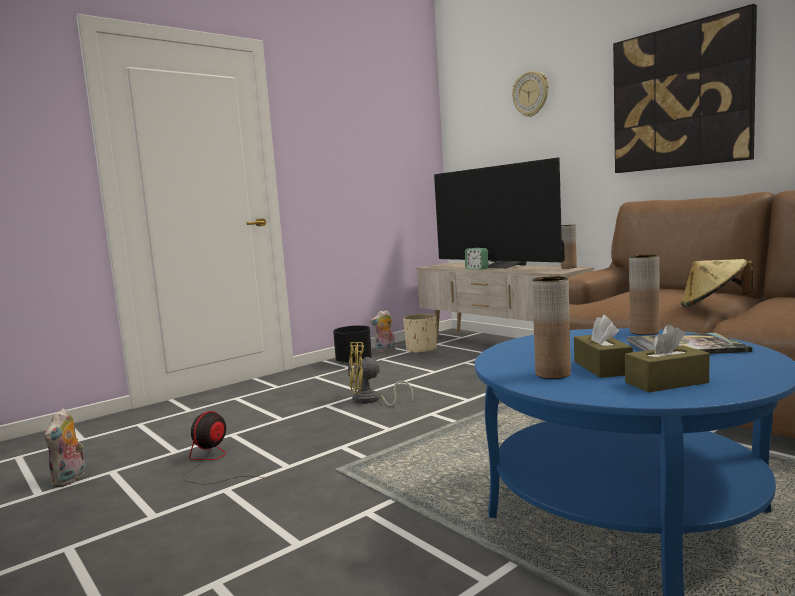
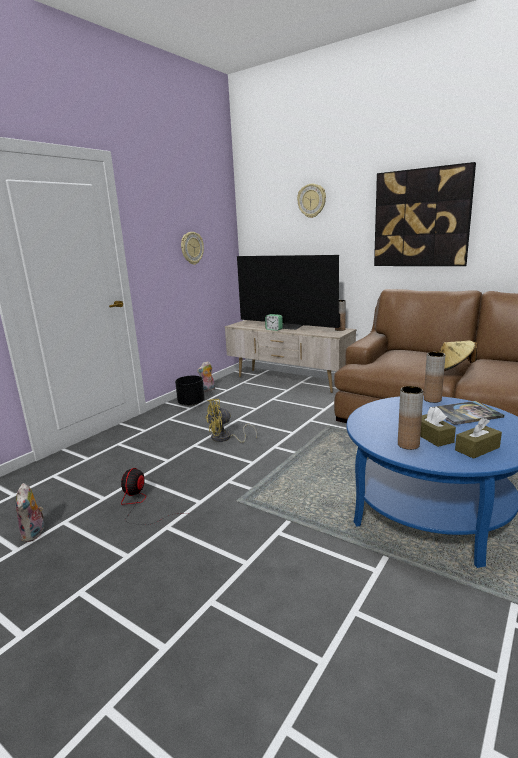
camera: 15 degrees left, 10 degrees up
(371, 162) = (191, 248): none -> wall clock
(421, 350) = (235, 388): beige planter -> none

